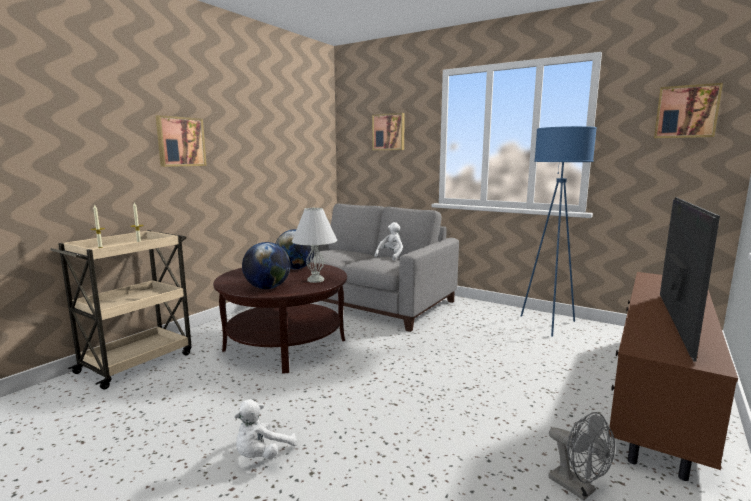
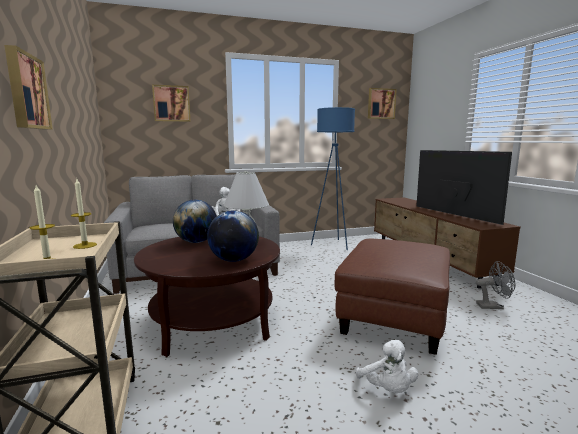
camera: 50 degrees left, 0 degrees up
(411, 419) = (394, 318): none -> brown ottoman

